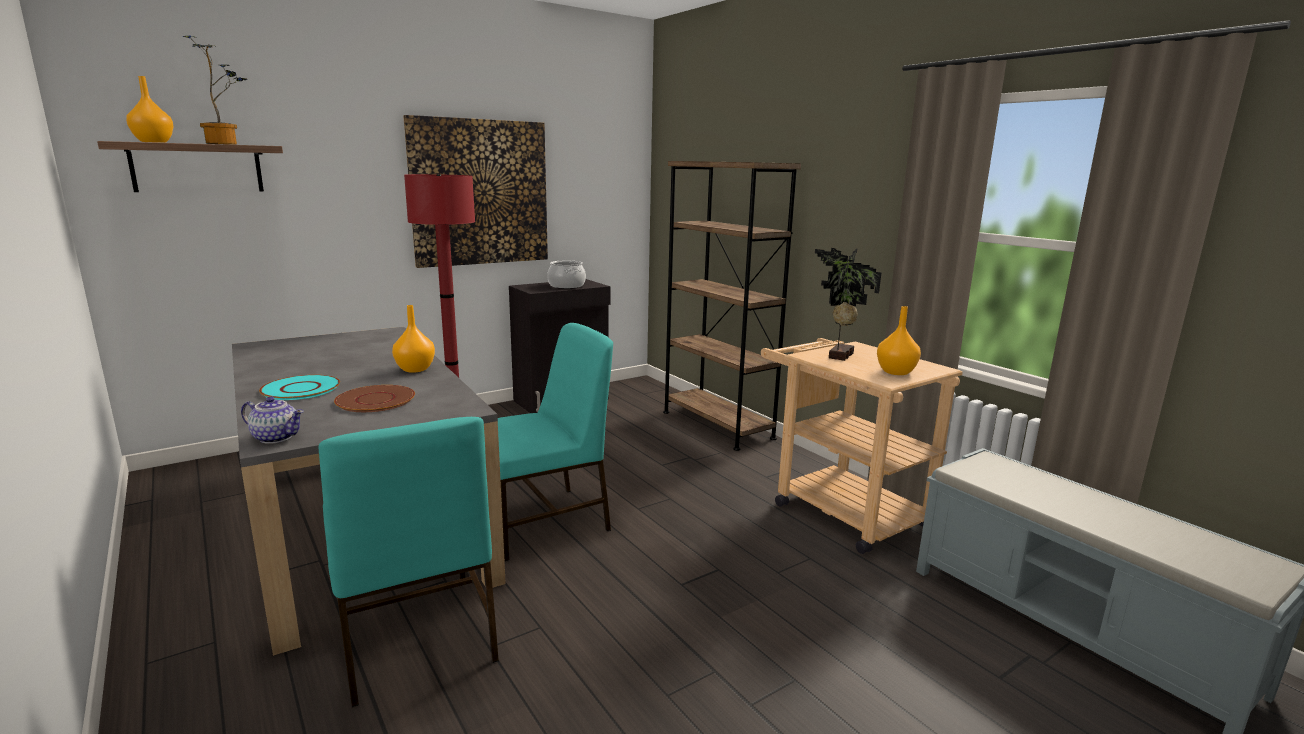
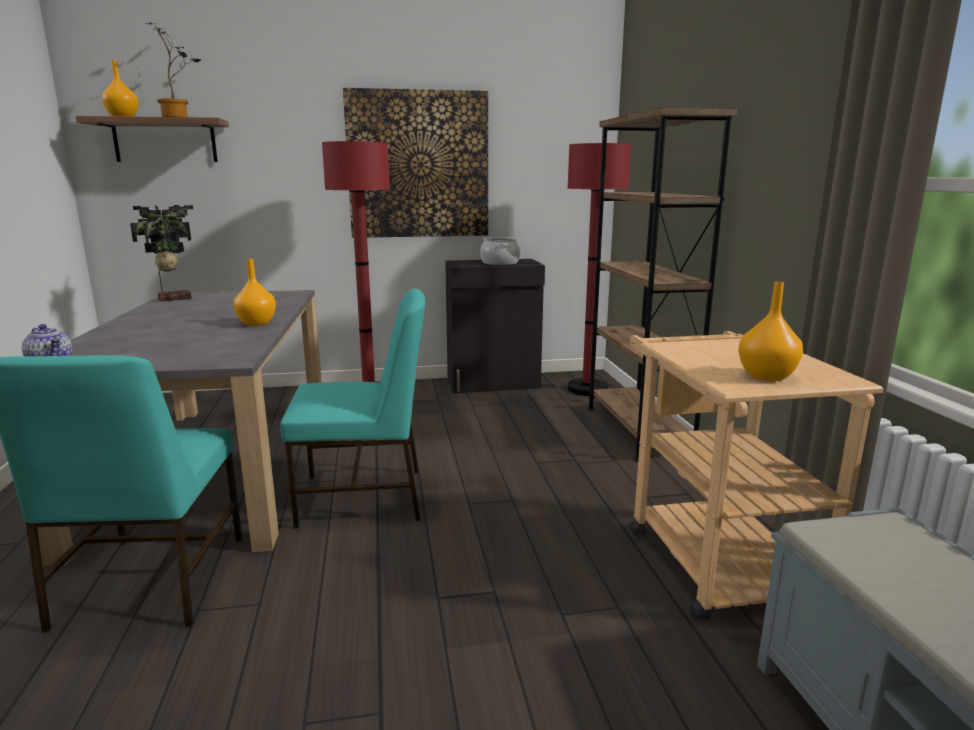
camera: 25 degrees right, 0 degrees up
(301, 388) = (143, 329): turquoise plate -> none
(375, 400) = (178, 344): brown plate -> none
(649, 395) = (587, 389): none -> red floor lamp
(838, 355) = (711, 350): potted plant -> potted plant (174, 299)

